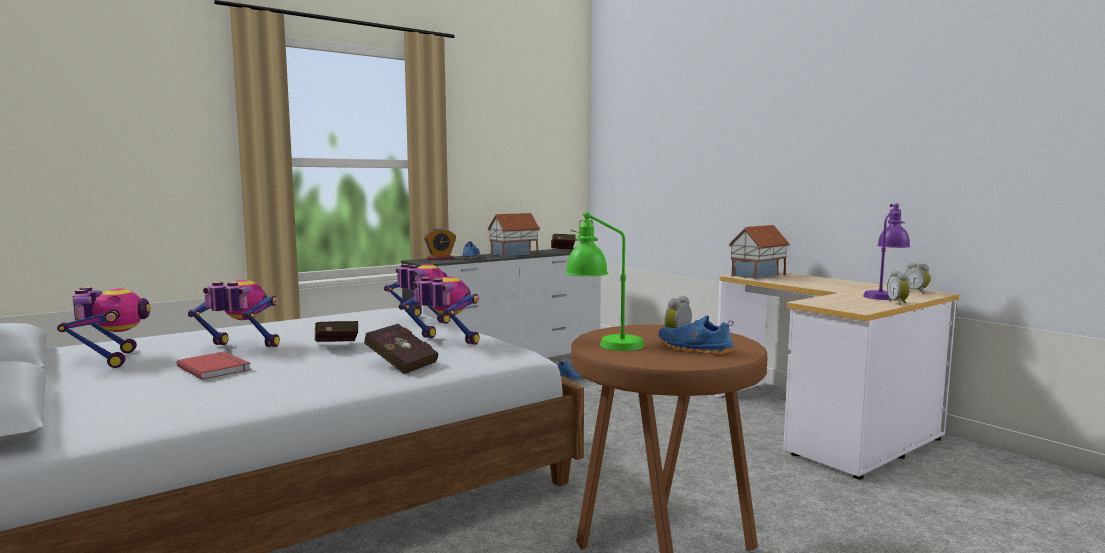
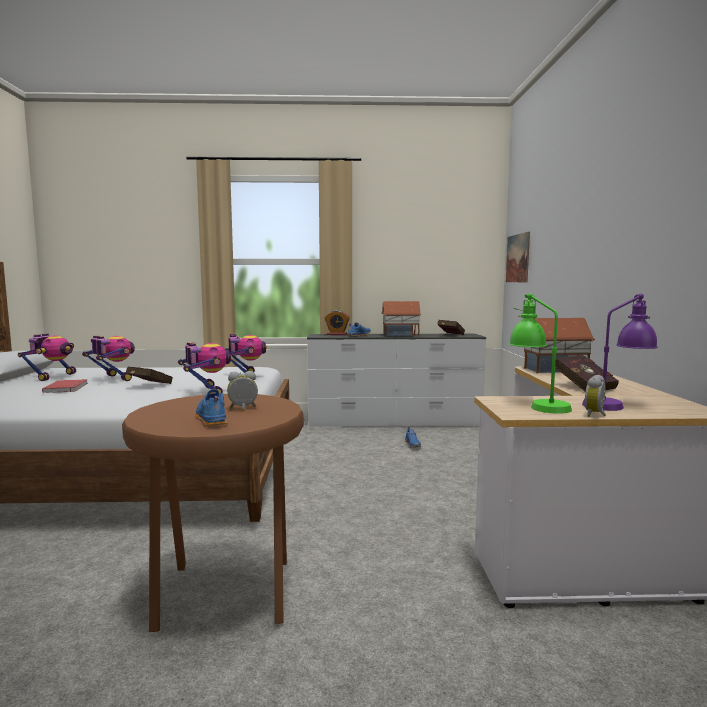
camera: 35 degrees right, 0 degrees up
(400, 364) = (142, 401): red book -> red book (582, 387)
(603, 343) = (181, 403): green table lamp -> green table lamp (536, 405)
(619, 164) = (517, 258): none -> picture
(916, 291) = (681, 407): alarm clock -> none

